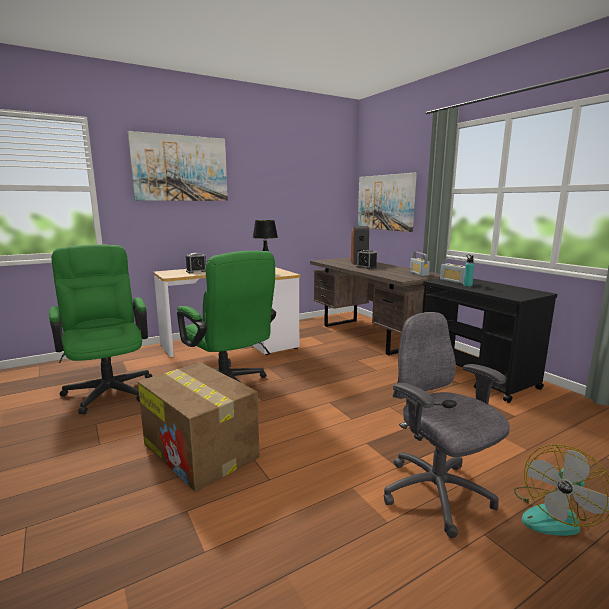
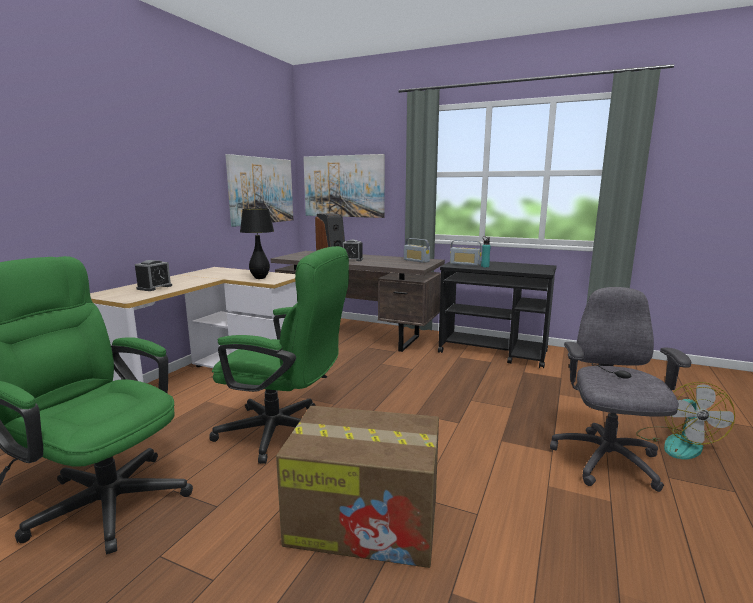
camera: 35 degrees left, 0 degrees up
(180, 168) = (103, 132): picture -> picture (261, 190)
(437, 495) = (606, 462): grey office chair -> grey office chair turned 75 degrees clockwise

